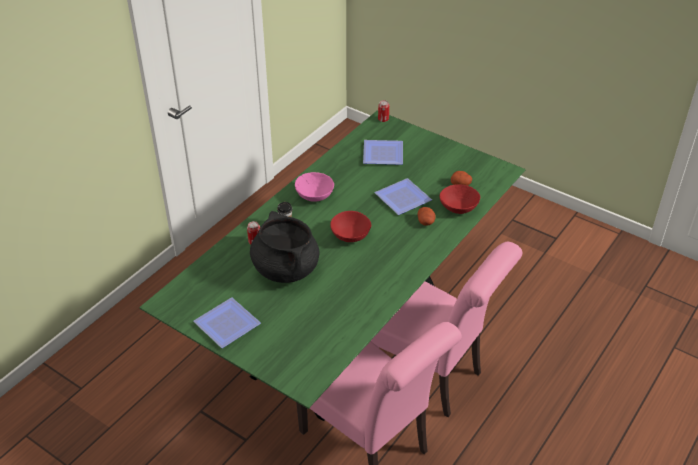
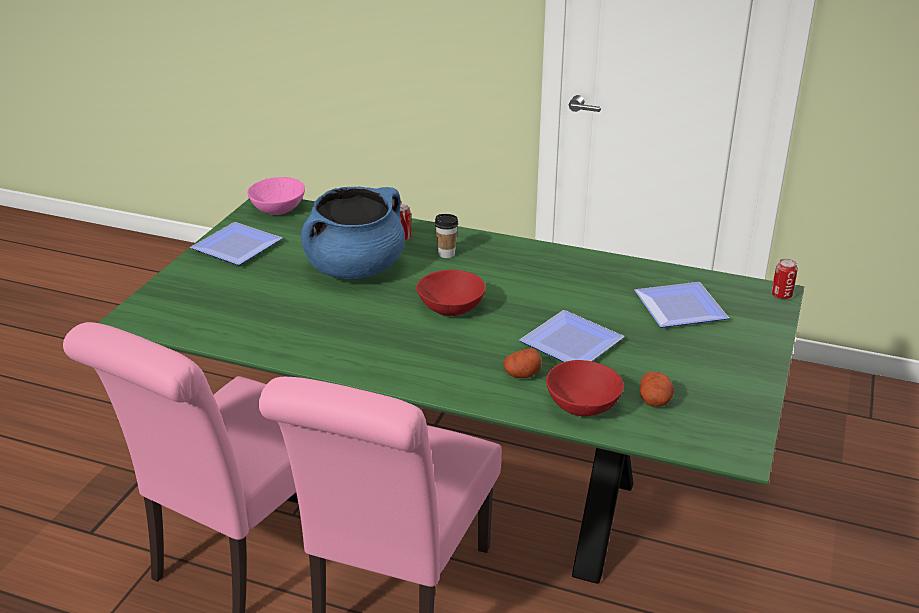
camera: 75 degrees right, 10 degrees down
(285, 269) = (355, 268): black cooking pot -> blue cooking pot
(314, 195) = (530, 264): pink bowl -> pink bowl (279, 208)

